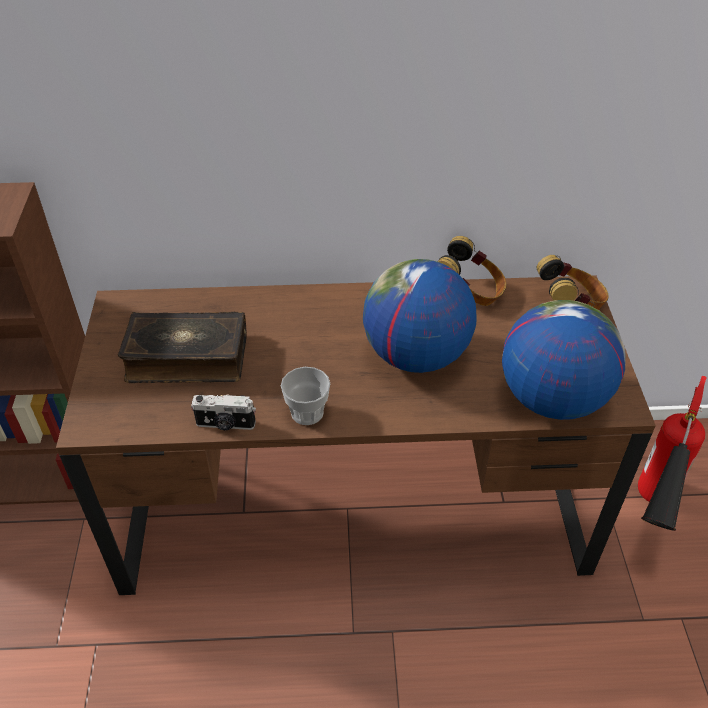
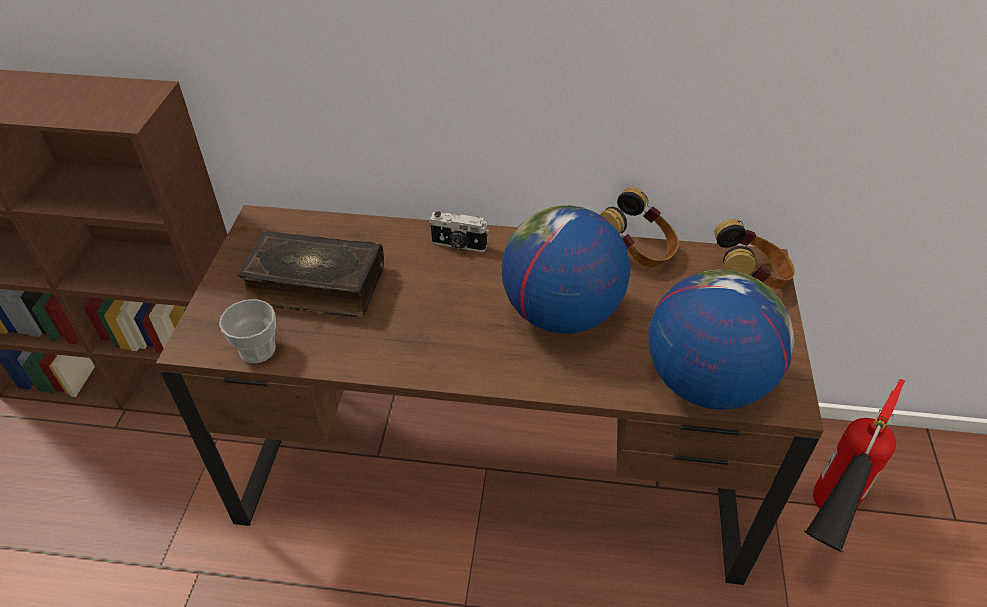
camera: 10 degrees right, 0 degrees up
(225, 424) = (336, 362): camera -> camera (459, 245)
(307, 412) = (426, 361): cup -> cup (257, 350)

